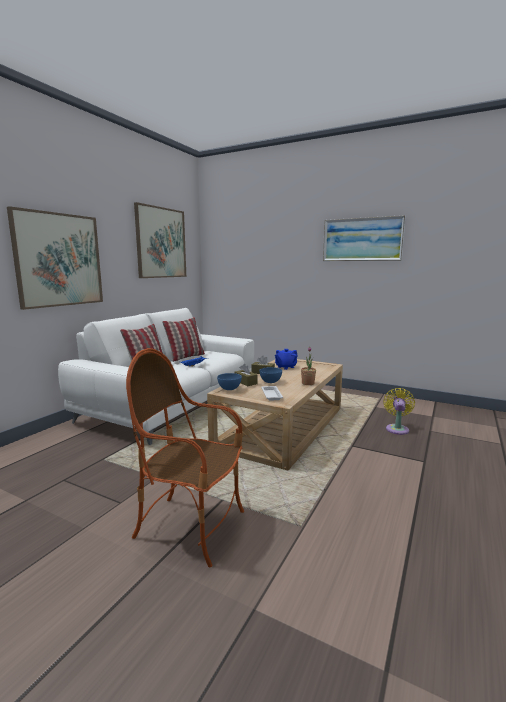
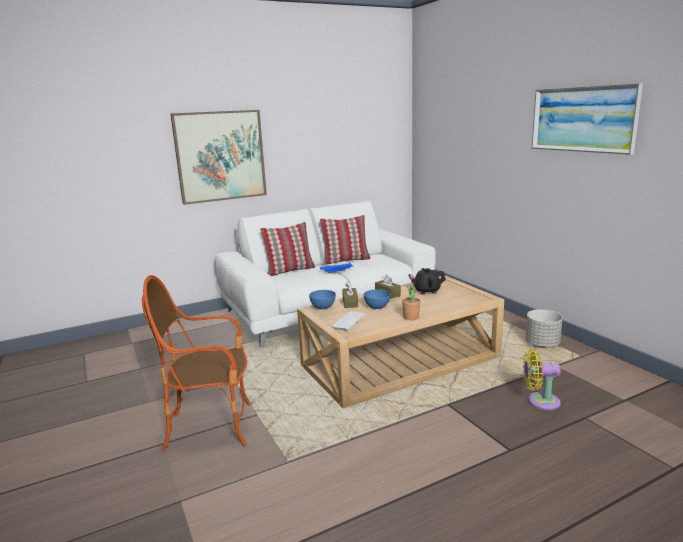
camera: 35 degrees right, 5 degrees up
(161, 243) = (347, 124): picture -> none
(191, 526) = (211, 427): armchair -> armchair turned 60 degrees counterclockwise
(285, 367) = (426, 291): blue teapot -> black teapot
(351, 396) = (542, 344): none -> grey planter
(397, 428) = (540, 401): yellow fan -> yellow fan turned 135 degrees counterclockwise

